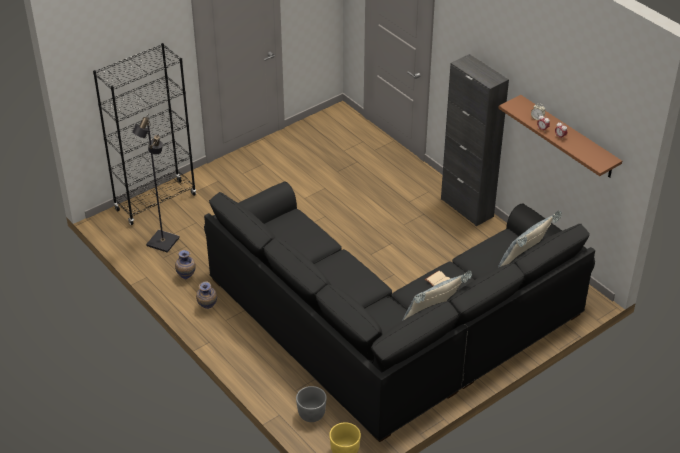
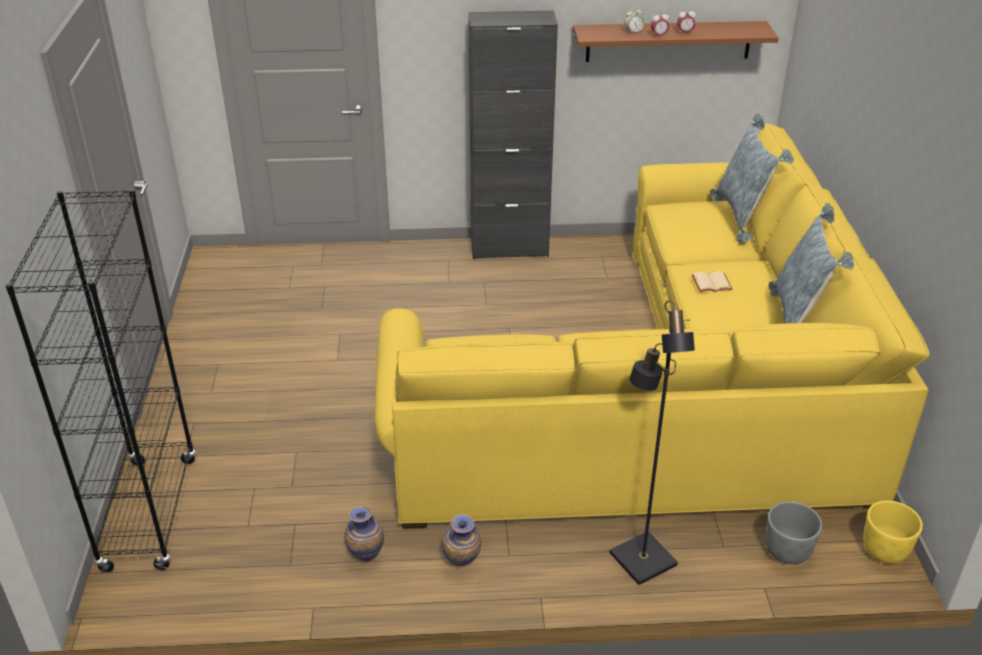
camera: 55 degrees left, 5 degrees down
(163, 241) = (252, 547): black floor lamp -> black floor lamp (643, 559)
(389, 327) = (665, 399): black sofa -> yellow sofa

